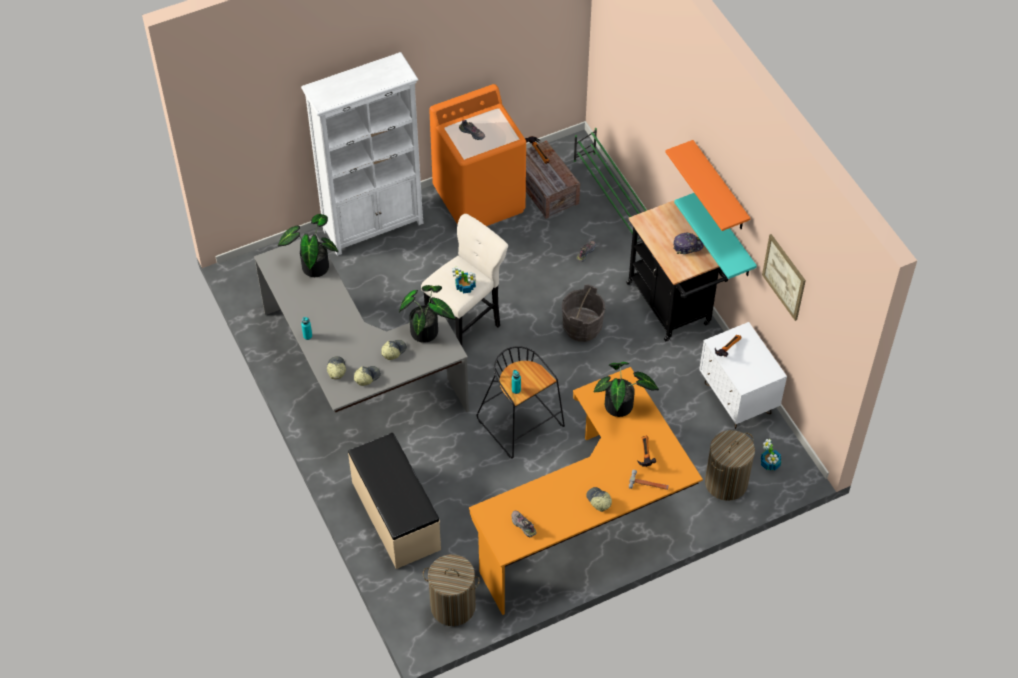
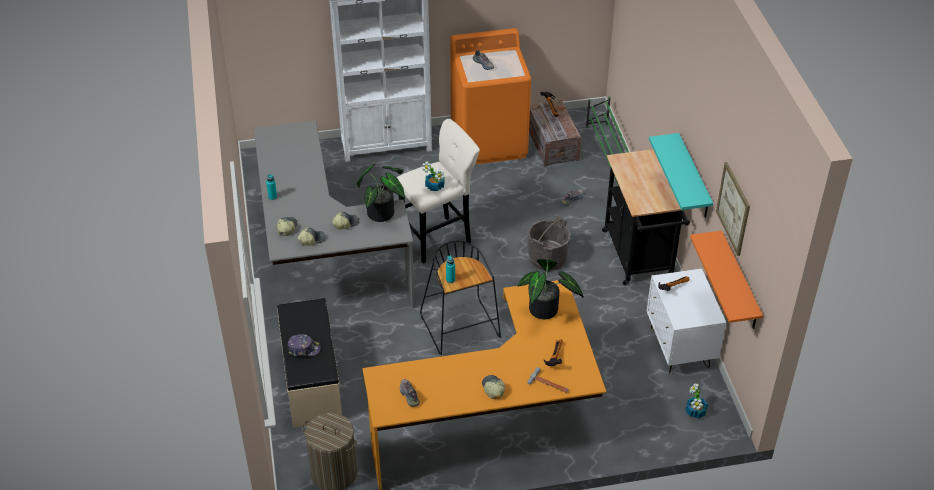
camera: 15 degrees right, 10 degrees down
(313, 265) = (302, 143): potted plant -> none
(687, 246) = (656, 187): cap -> cap (304, 349)
(720, 187) = (692, 125): orange shelf -> orange shelf (739, 282)
(726, 482) = (645, 420): laundry basket -> none

